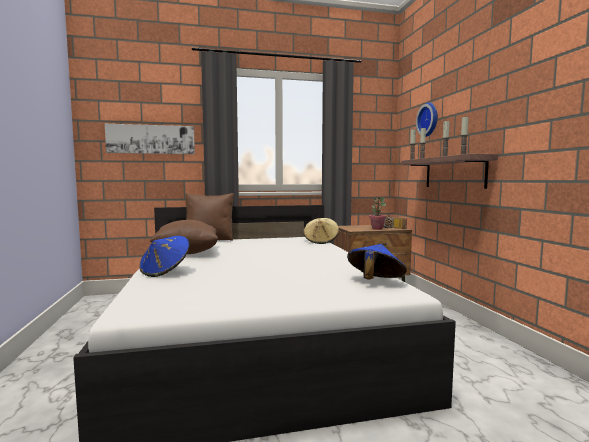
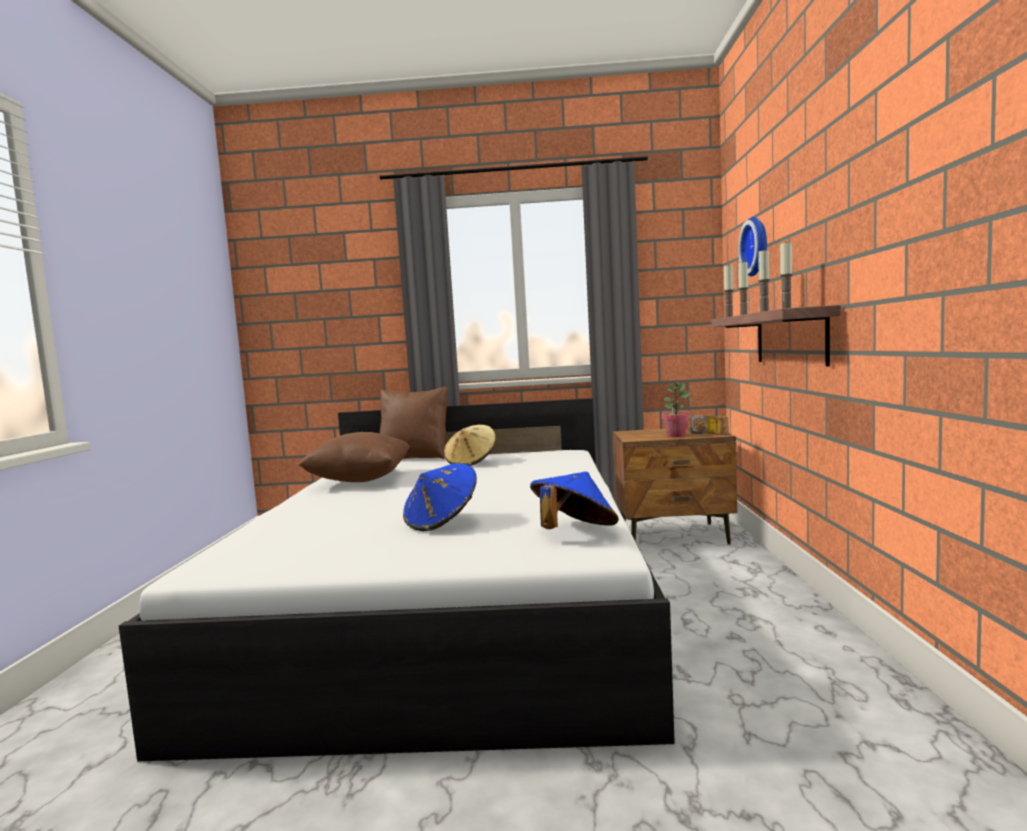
camera: 15 degrees right, 0 degrees up
(151, 139) = (335, 314): picture -> none
(165, 271) = (301, 510): blue hat -> blue hat (442, 521)
(321, 241) = (576, 458): beige hat -> beige hat (471, 462)

